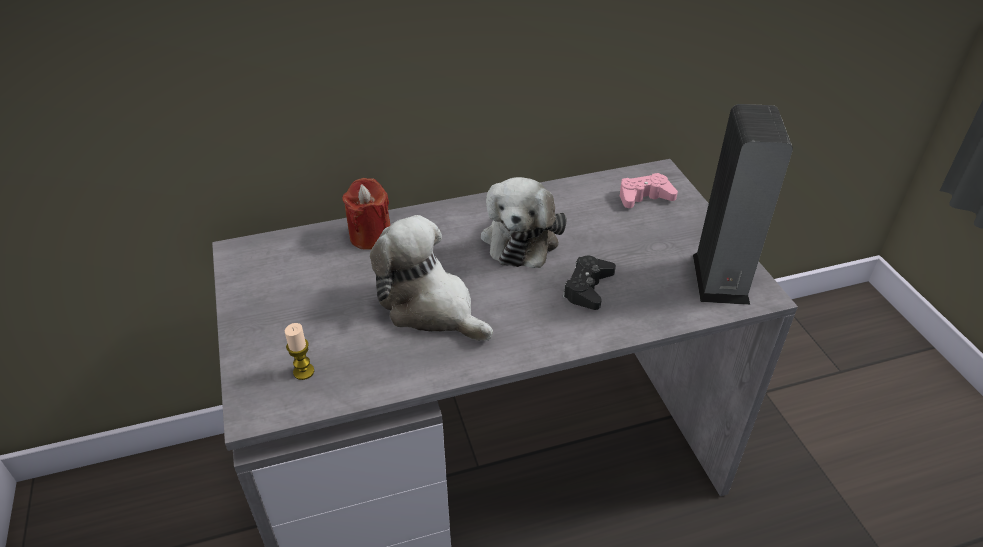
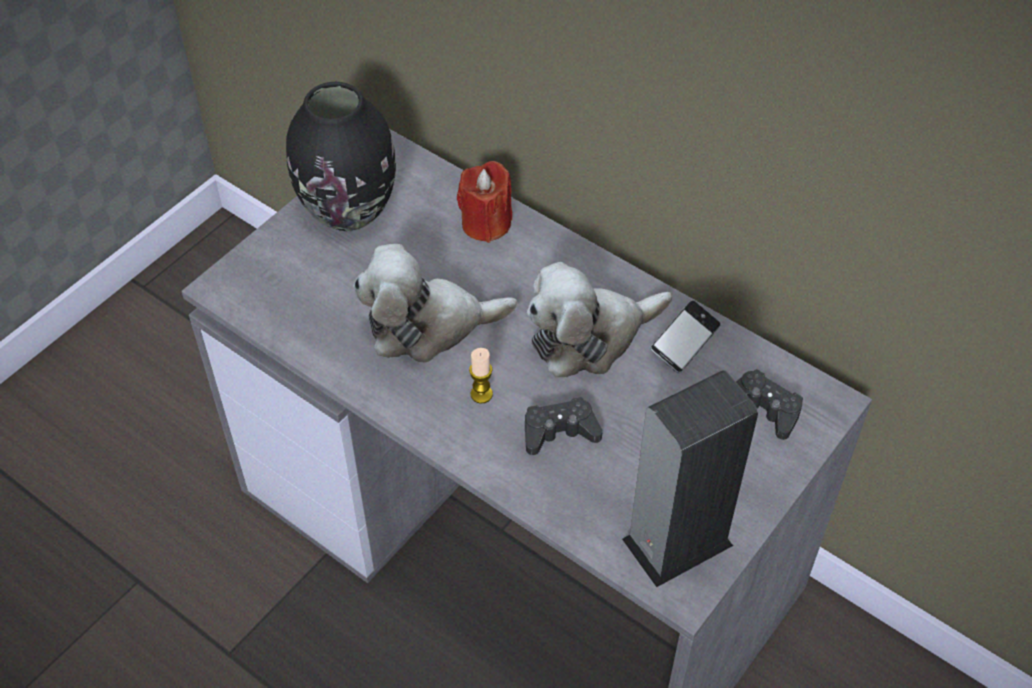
camera: 55 degrees right, 10 degrees up
(270, 297) = (349, 209): none -> black vase
(303, 371) = (284, 288): candle -> candle (481, 394)
(430, 307) = (428, 325): plush toy -> plush toy turned 105 degrees counterclockwise
(563, 201) = (684, 341): none -> phone
(644, 197) = (764, 409): pink game controller -> black game controller

